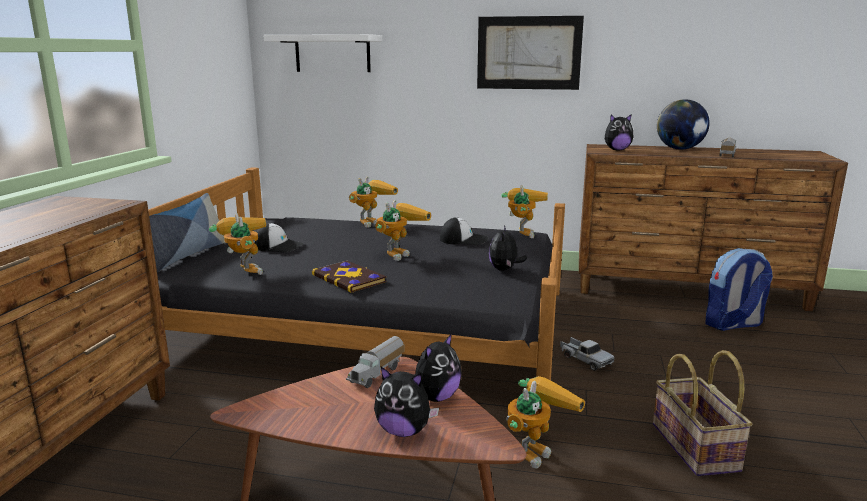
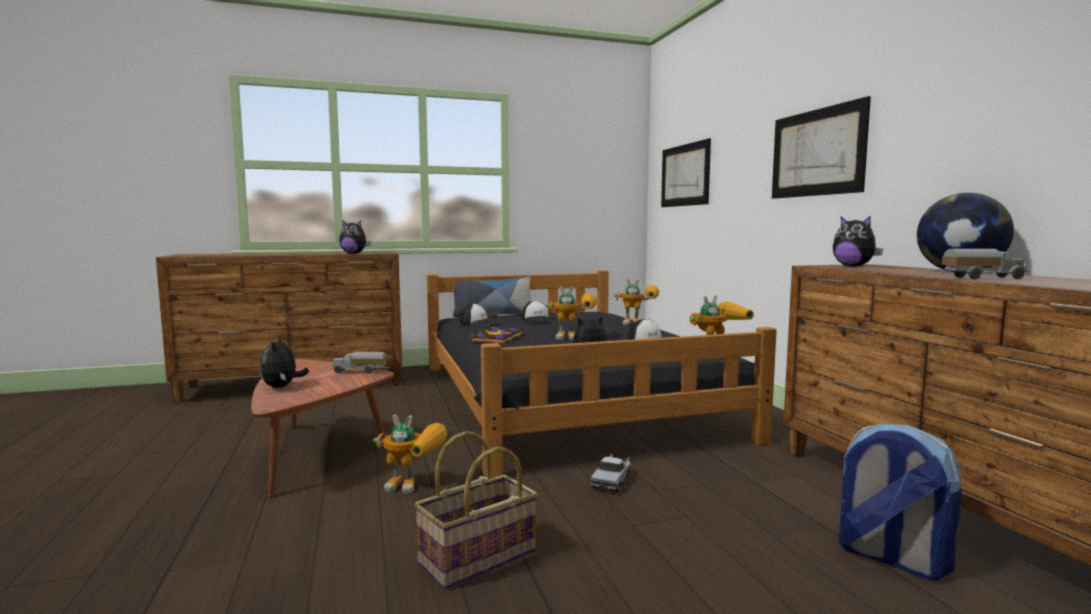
camera: 60 degrees right, 10 degrees down
(244, 270) = (479, 323): toy robot -> cap
(332, 53) = (684, 175): white shelf -> picture
(435, 397) = (333, 386): plush toy -> plush toy (354, 254)

